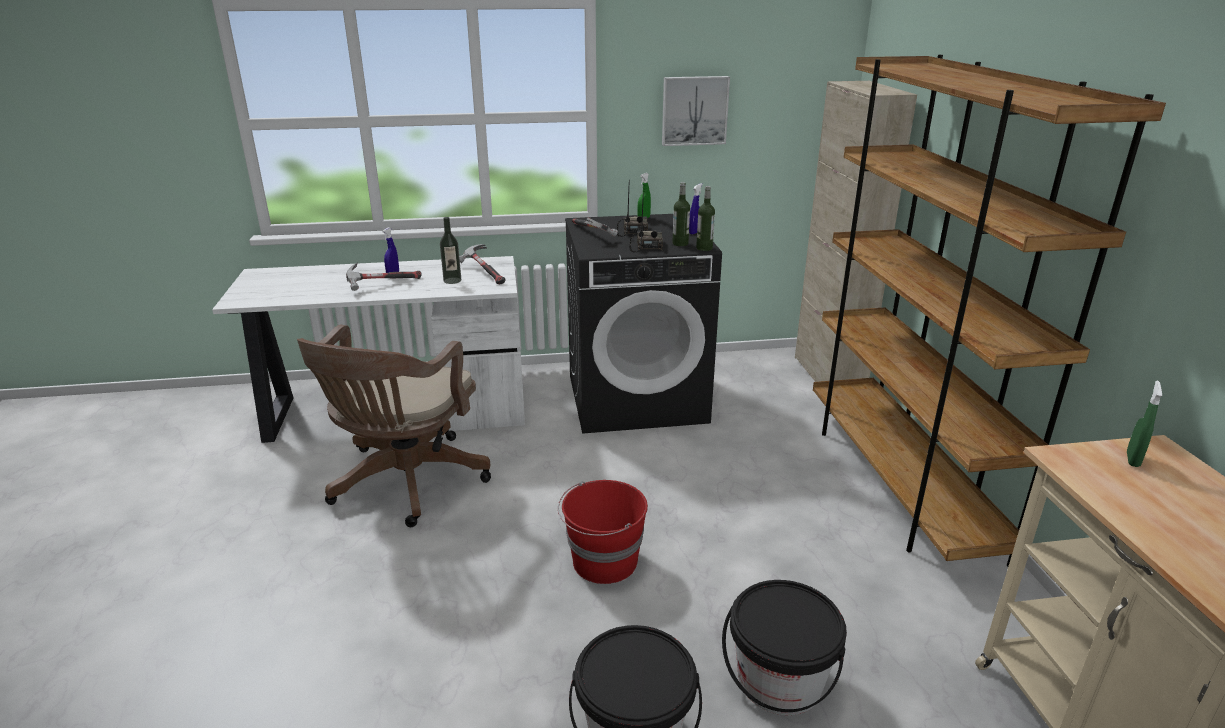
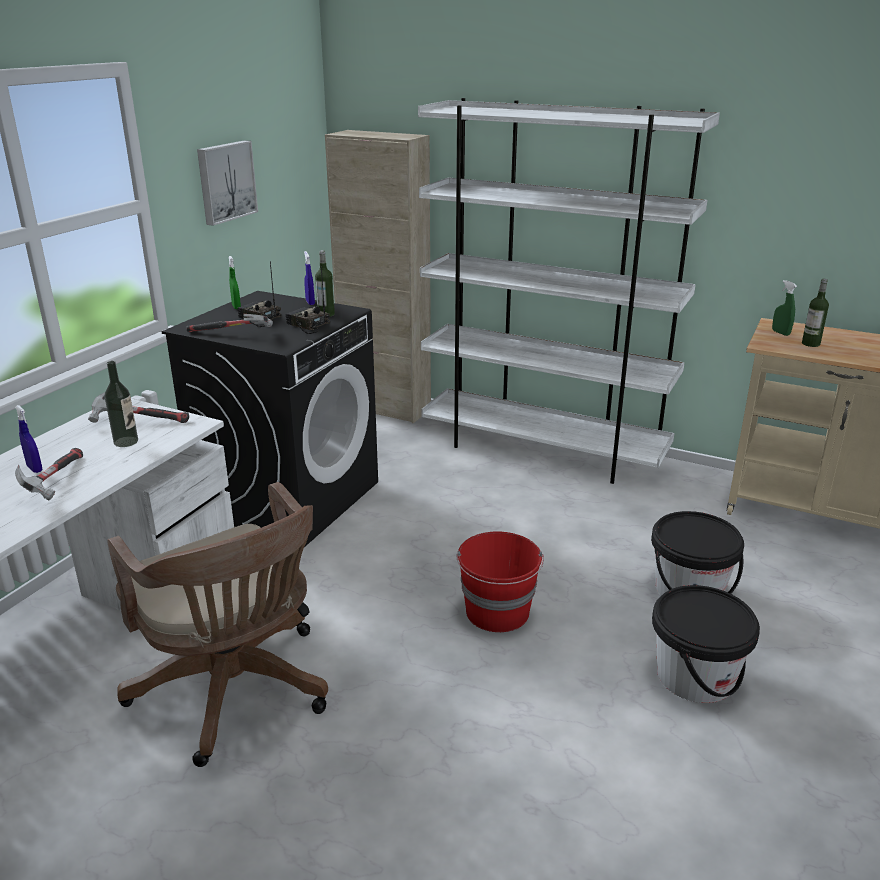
camera: 55 degrees left, 0 degrees up
(704, 248) = (353, 311): bottle -> bottle (810, 344)
(899, 483) = (543, 450): brown bookcase -> white bookcase

